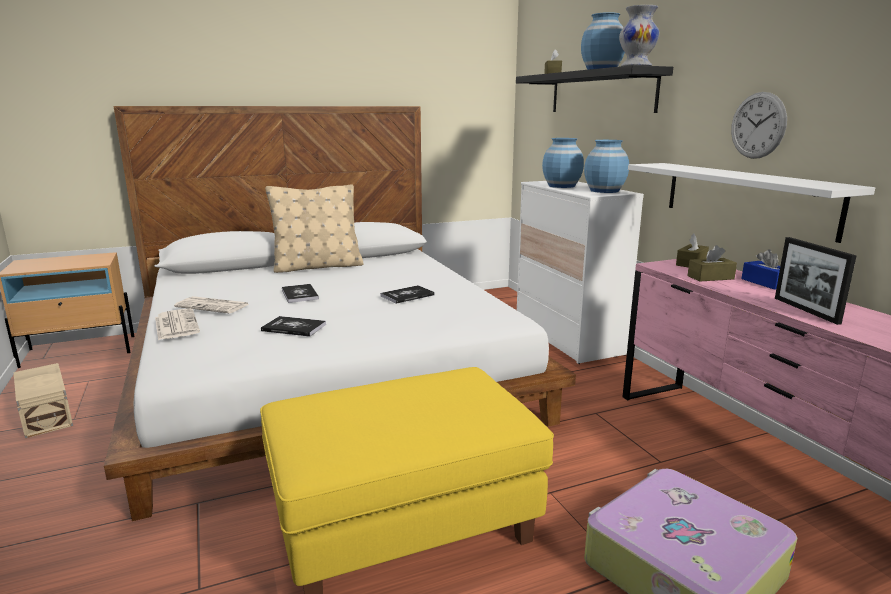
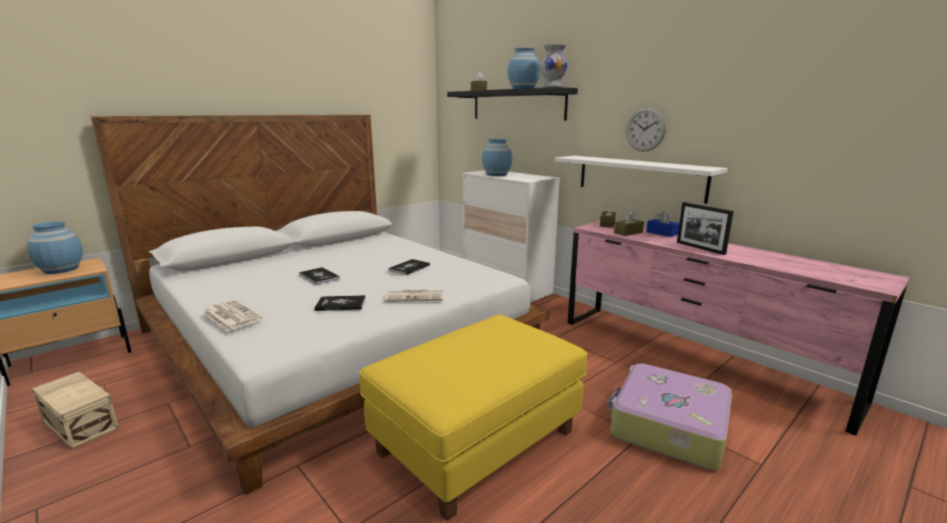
camera: 20 degrees left, 0 degrees up
(213, 306) = (249, 295): newspaper -> newspaper (415, 296)
(317, 266) = (310, 252): beige pillow -> none
(605, 191) = (532, 177): blue vase -> blue vase (61, 269)

